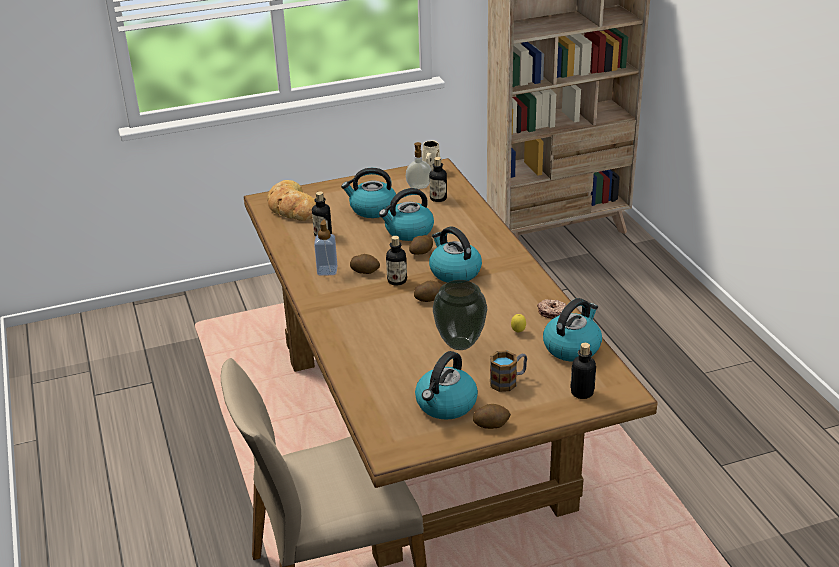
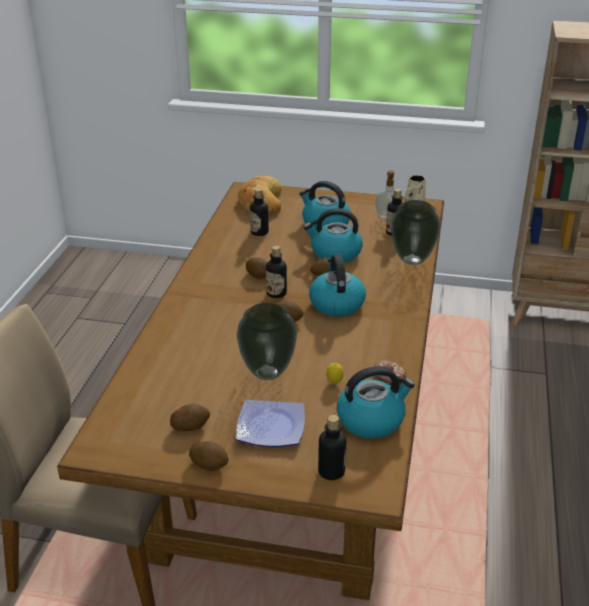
camera: 30 degrees right, 0 degrees up
(327, 270) = (228, 264): soap dispenser -> none
(446, 405) = (190, 426): kettle -> potato
(476, 217) = (411, 260): none -> vase
(508, 381) = (272, 428): mug -> plate

